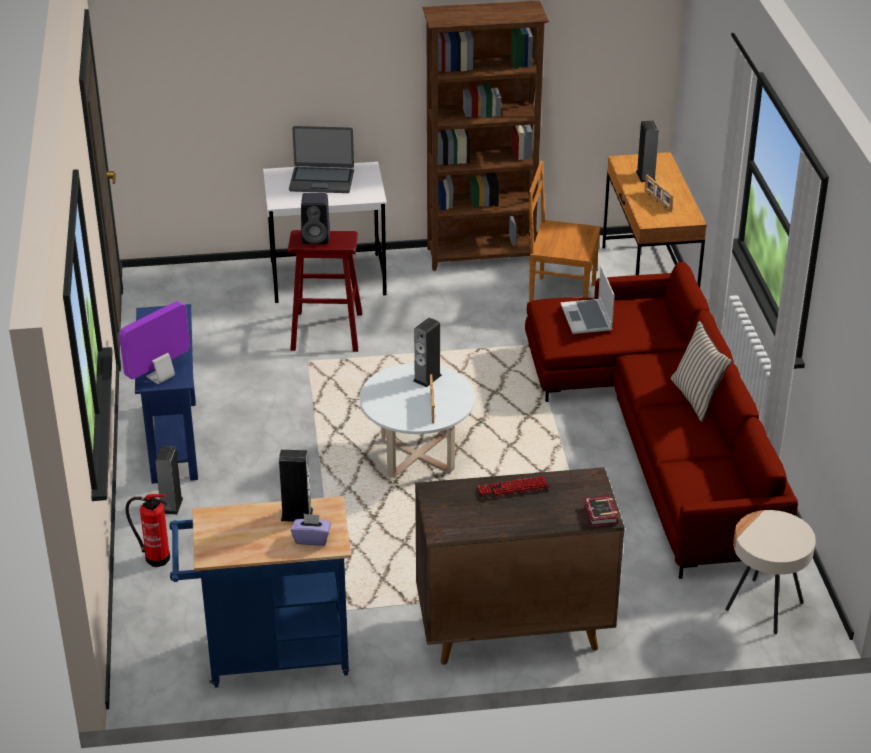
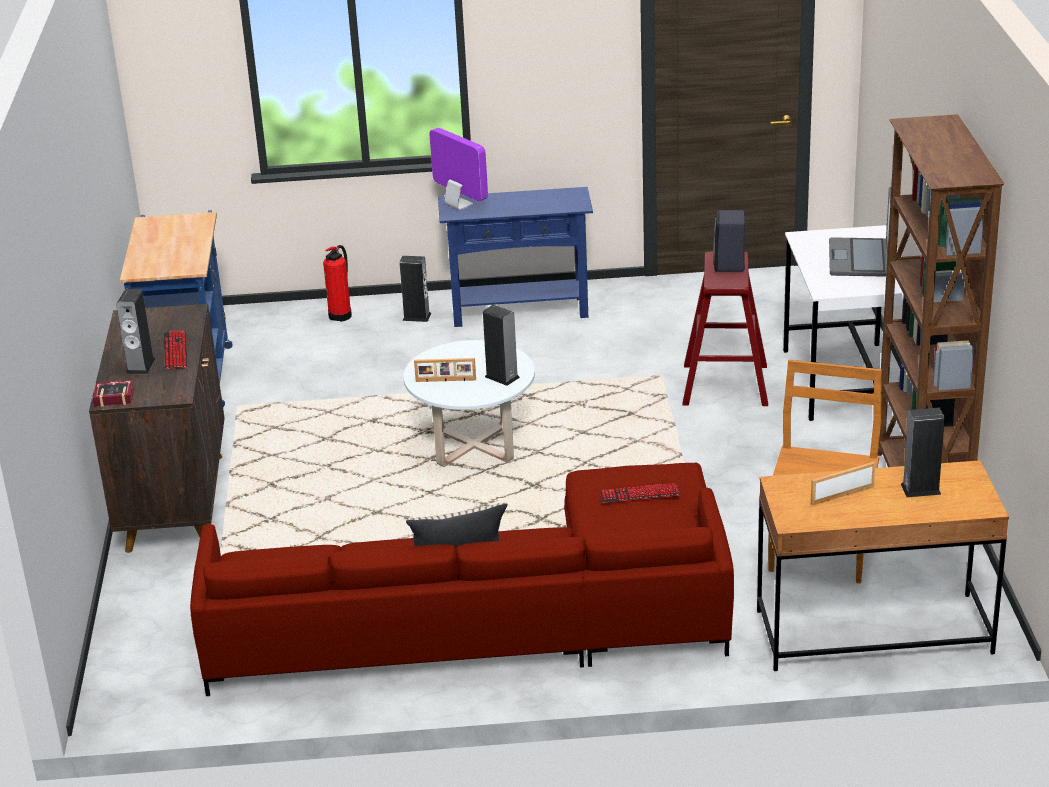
camera: 95 degrees right, 5 degrees down
(296, 514) = (187, 254): speaker -> speaker (140, 366)
(312, 539) = (149, 262): purple tissue box -> none
(587, 318) = (639, 495): laptop -> keyboard
(764, 606) = (149, 673): beige side table -> none

